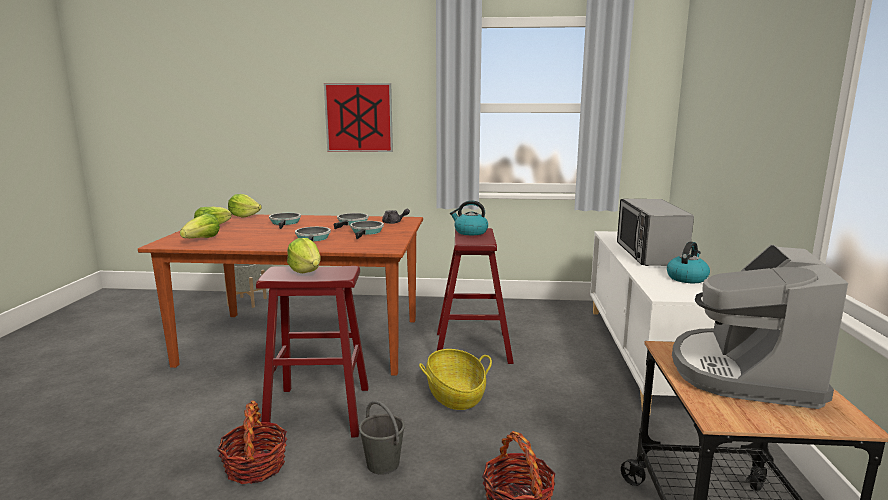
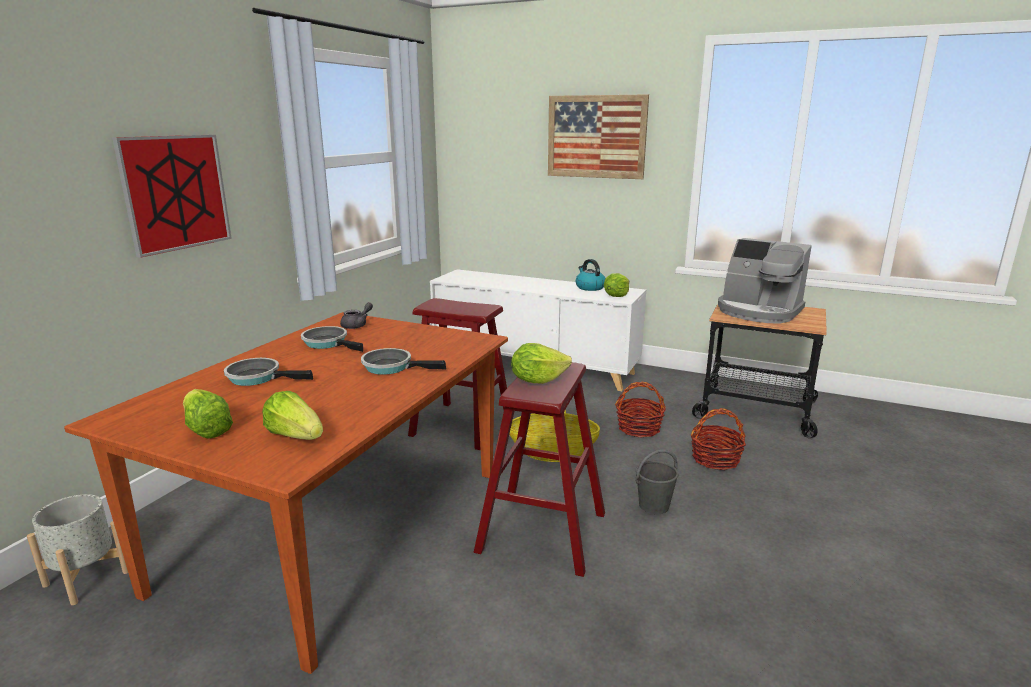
camera: 70 degrees left, 5 degrees up
(244, 216) = (143, 404): lettuce -> lettuce (616, 296)
(255, 467) = (637, 582): basket -> basket (639, 428)
(366, 232) = (391, 340): frying pan -> none
(470, 232) = (443, 306): kettle -> none
(649, 254) = (522, 282): microwave -> none
(762, 84) = (596, 137): none -> picture

